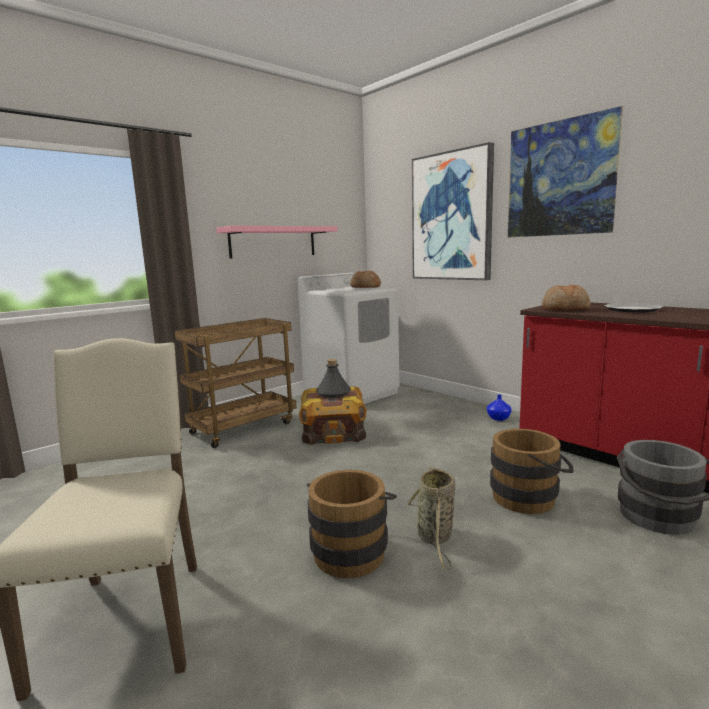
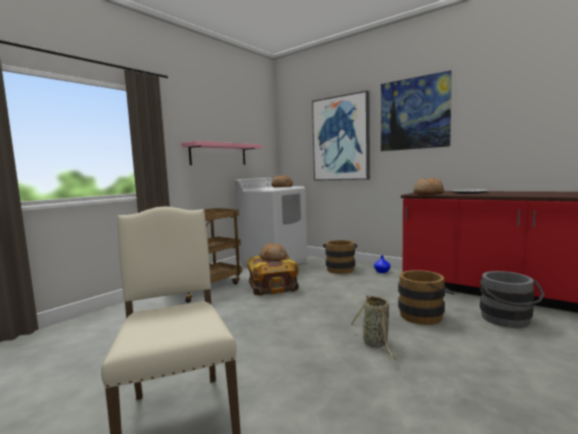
camera: 10 degrees left, 5 degrees down
(333, 393) = (273, 258): grey bottle -> bread
(351, 549) = (323, 356): brown bucket -> brown bucket (340, 269)

